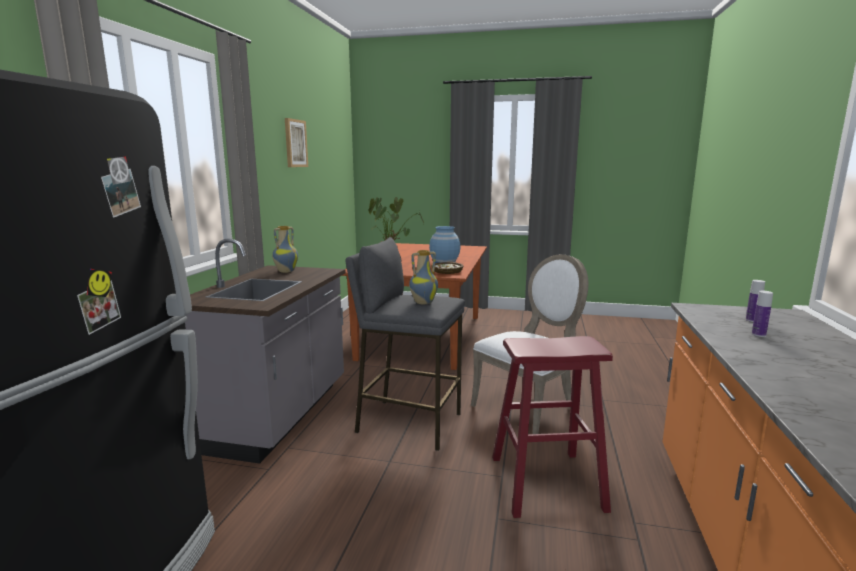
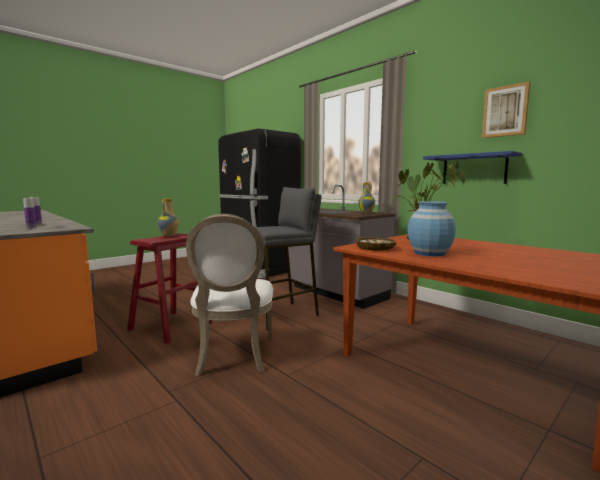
camera: 125 degrees right, 5 degrees down
(286, 199) = (474, 169): none -> blue shelf
(423, 302) = (268, 227): vase -> vase (169, 235)

